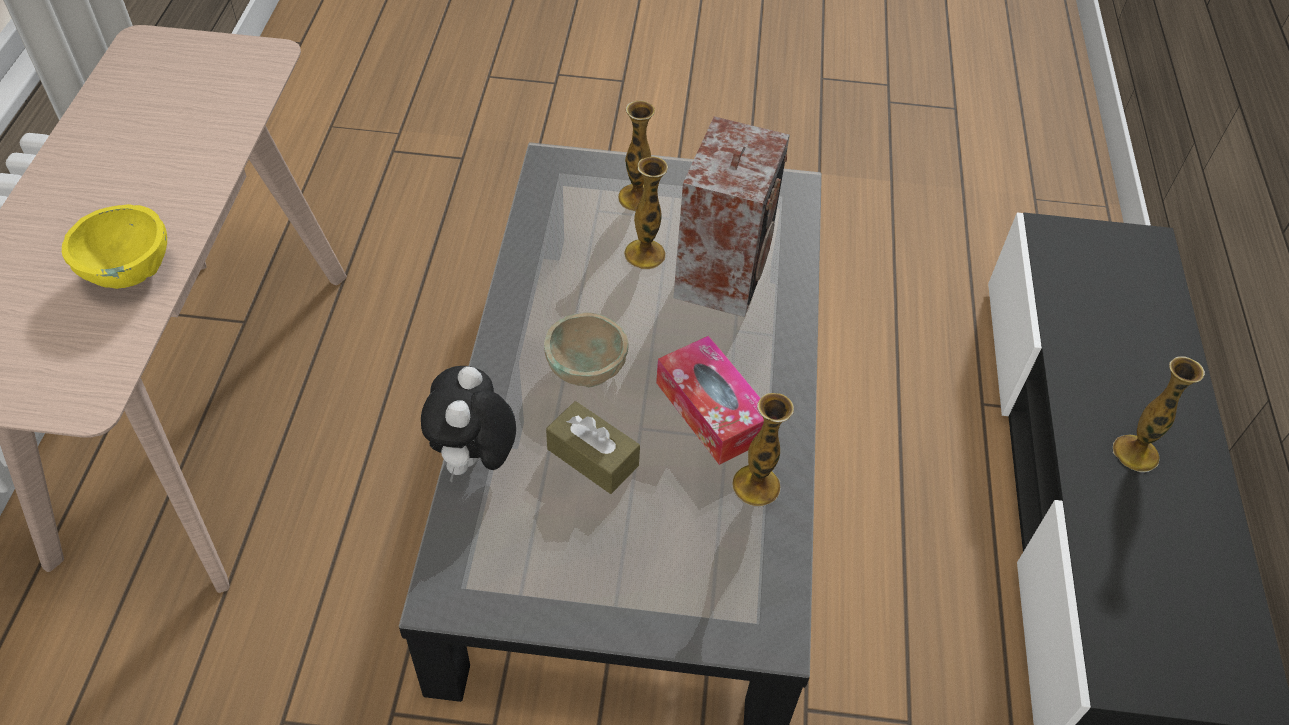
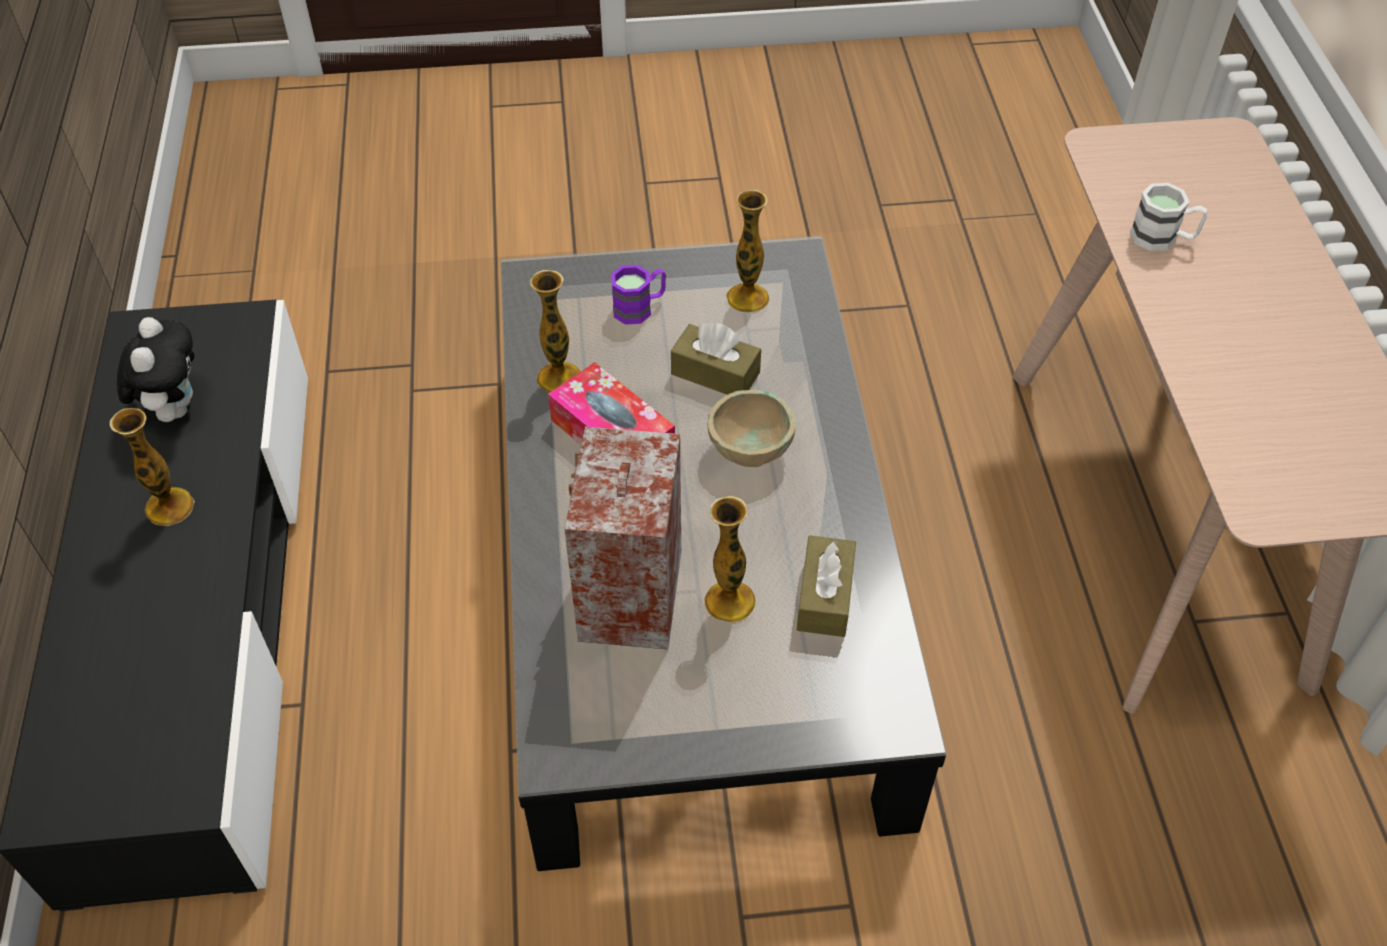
camera: 170 degrees right, 0 degrees up
(128, 273) = (1163, 238): yellow bowl -> white mug
(474, 460) = (821, 351): plush toy -> plush toy (173, 408)
(569, 243) = (825, 596): none -> brown tissue box
(637, 197) = (764, 686): vase -> vase (748, 298)
(652, 559) = (640, 307): none -> purple mug

